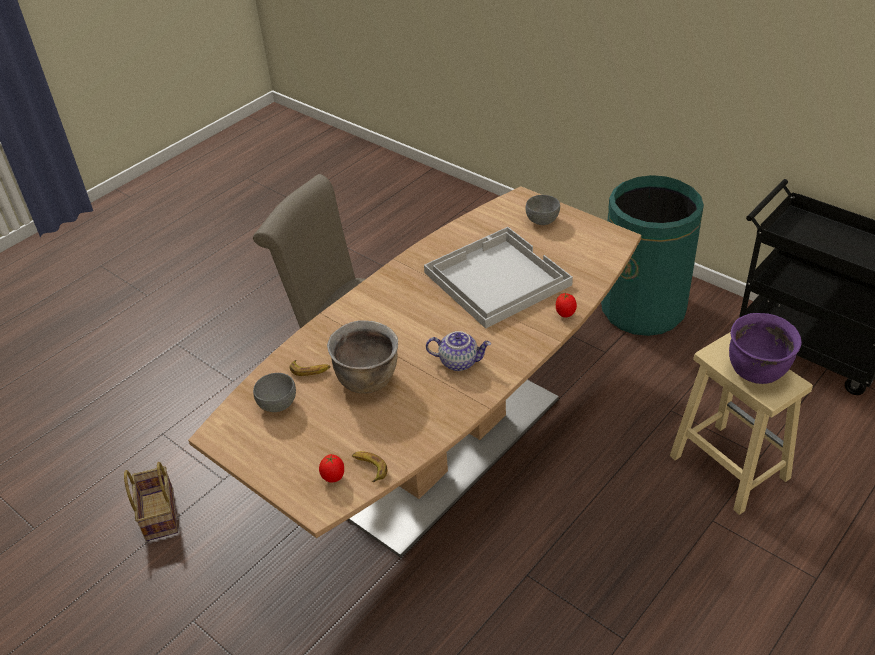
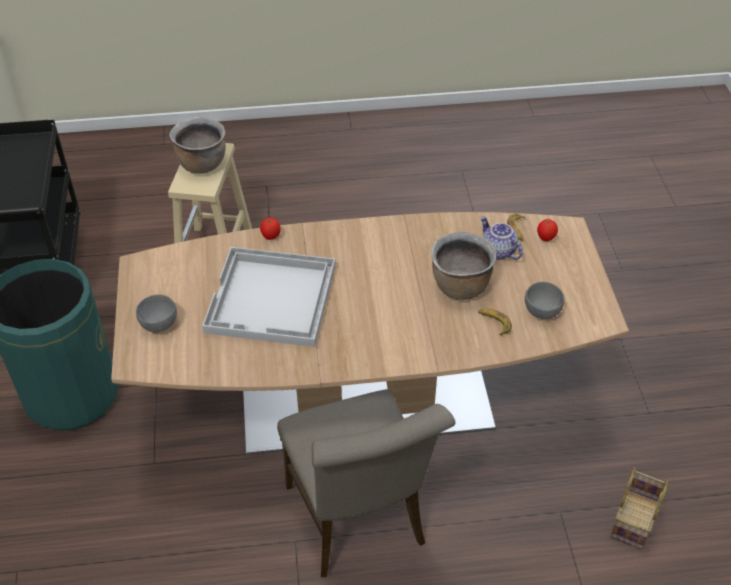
camera: 140 degrees left, 5 degrees up
(459, 361) = (383, 255): teapot -> teapot (497, 251)
(757, 371) = (202, 164): purple cooking pot -> brown cooking pot

